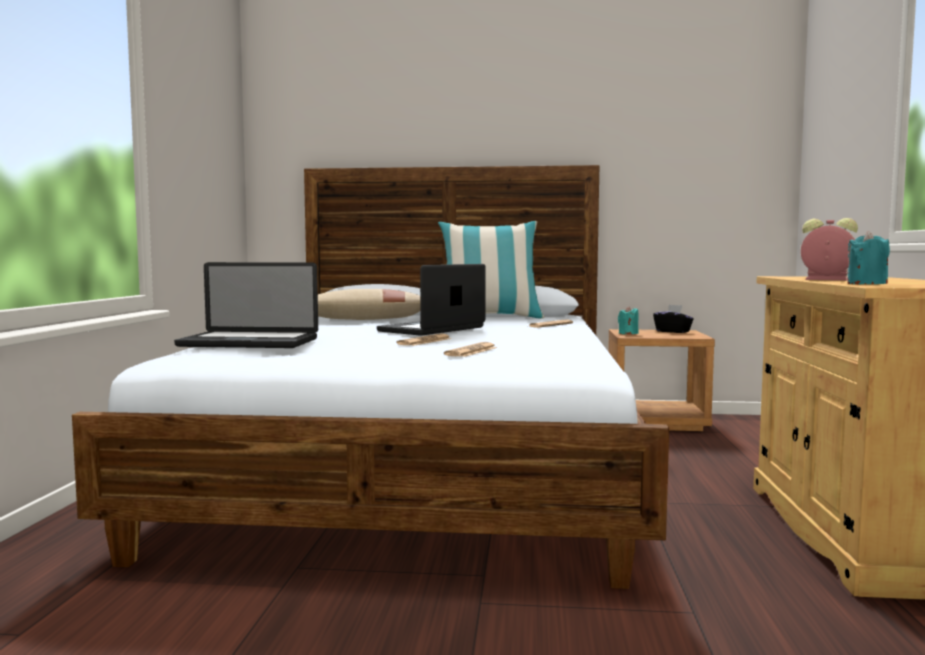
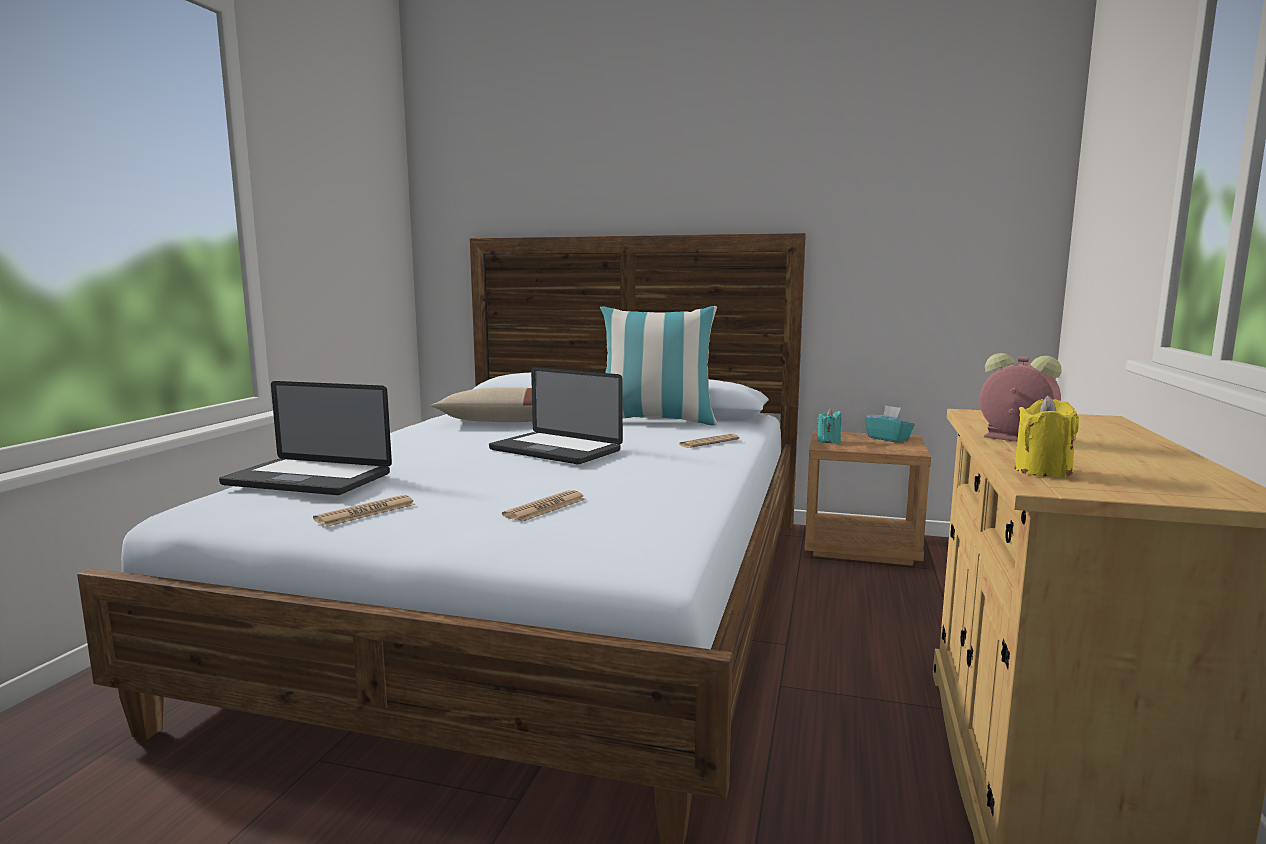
camera: 10 degrees right, 5 degrees up
(425, 341) = (520, 477): newspaper -> newspaper (366, 512)
(432, 329) = (555, 450): laptop -> laptop turned 105 degrees counterclockwise
(673, 331) = (888, 439): black tissue box -> turquoise tissue box
(867, 284) = (1042, 471): turquoise candle -> yellow candle

